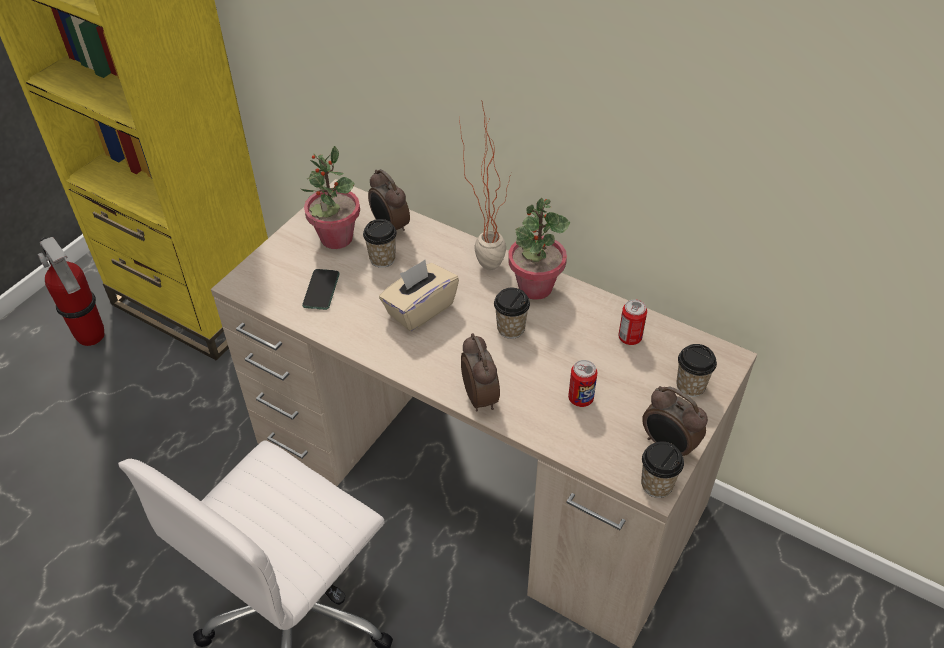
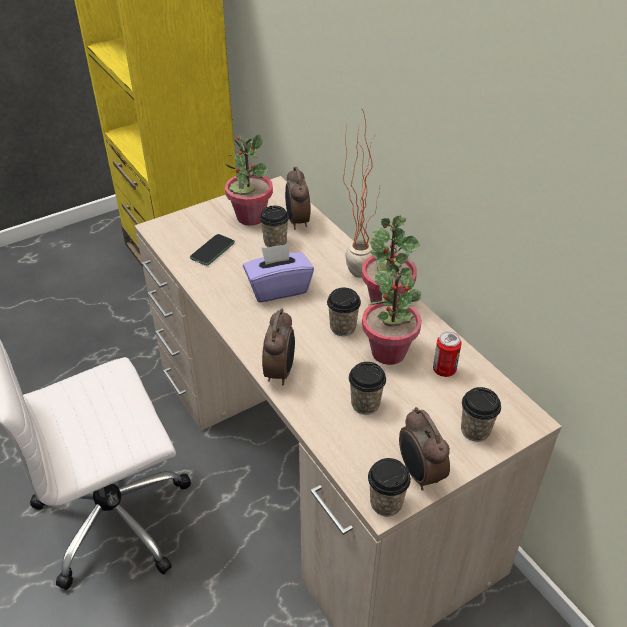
camera: 25 degrees right, 5 degrees down
(91, 337) = (99, 261): fire extinguisher -> none
(420, 309) = (278, 288): beige tissue box -> purple tissue box
(569, 338) = (389, 352): none -> potted plant
(580, 398) = (365, 404): can -> cup

